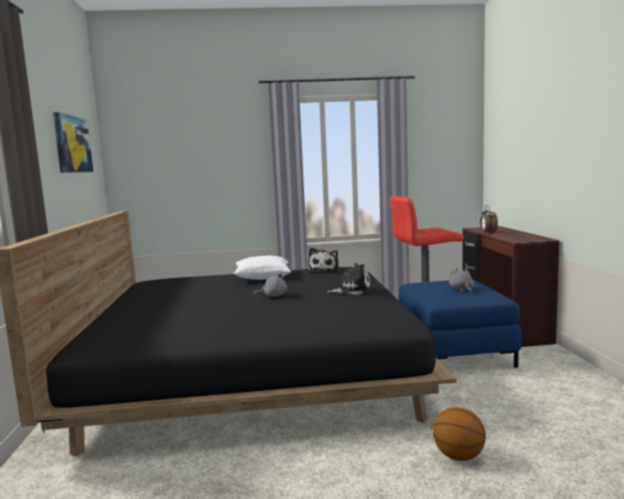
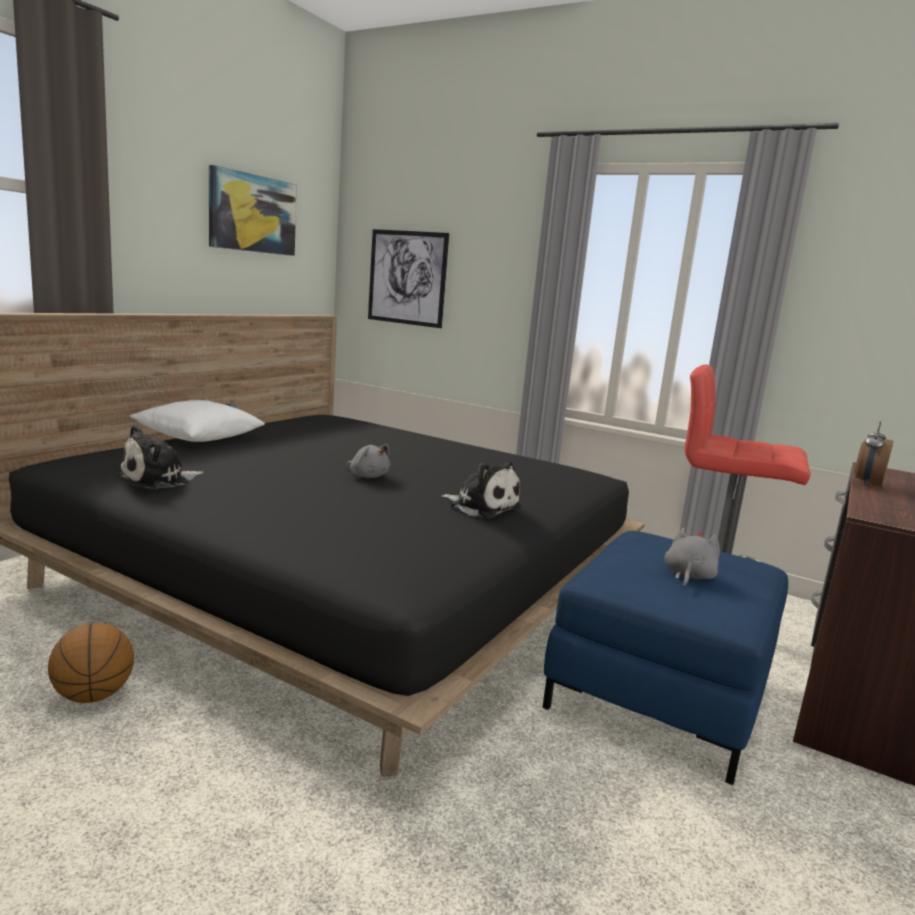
camera: 35 degrees right, 5 degrees up
(171, 176) = (407, 278): none -> picture
(263, 278) = (433, 450): white pillow -> white pillow (198, 437)
(324, 270) = (540, 466): plush toy -> plush toy (159, 480)
(459, 456) = (317, 869): basketball -> basketball (93, 696)

